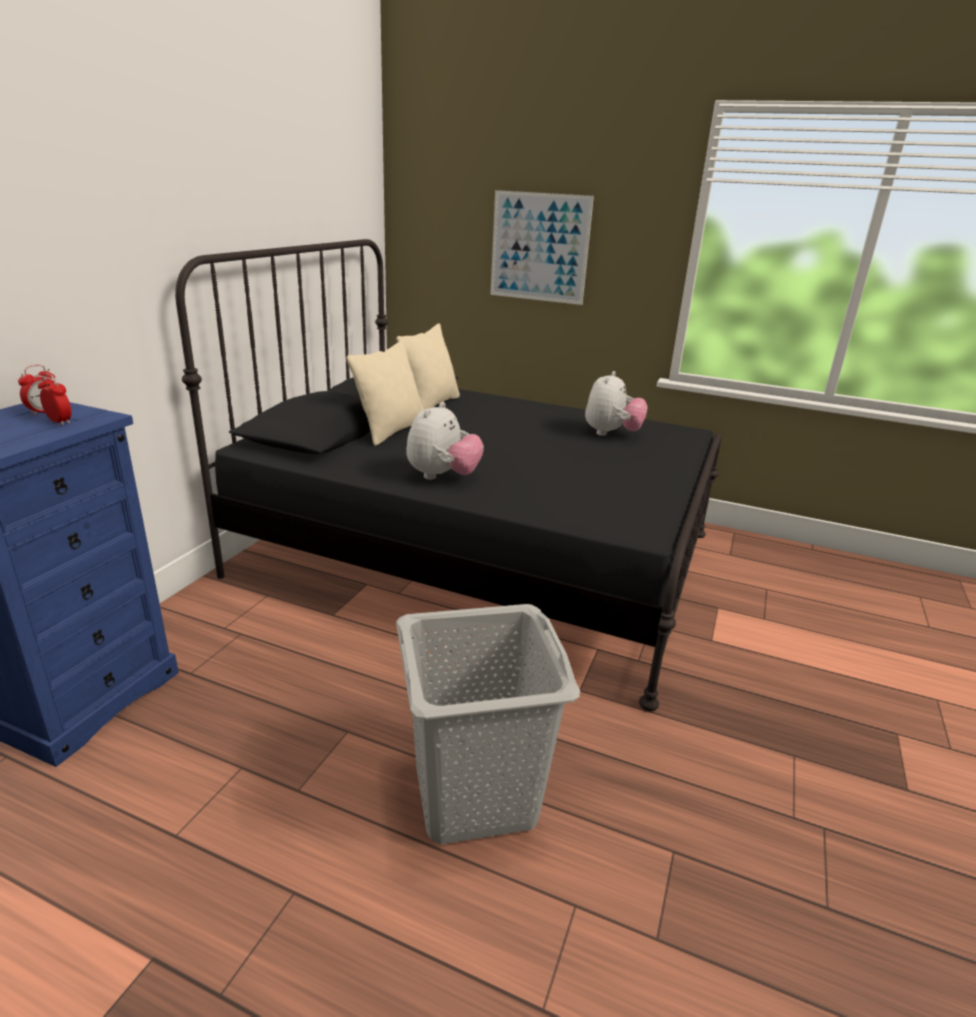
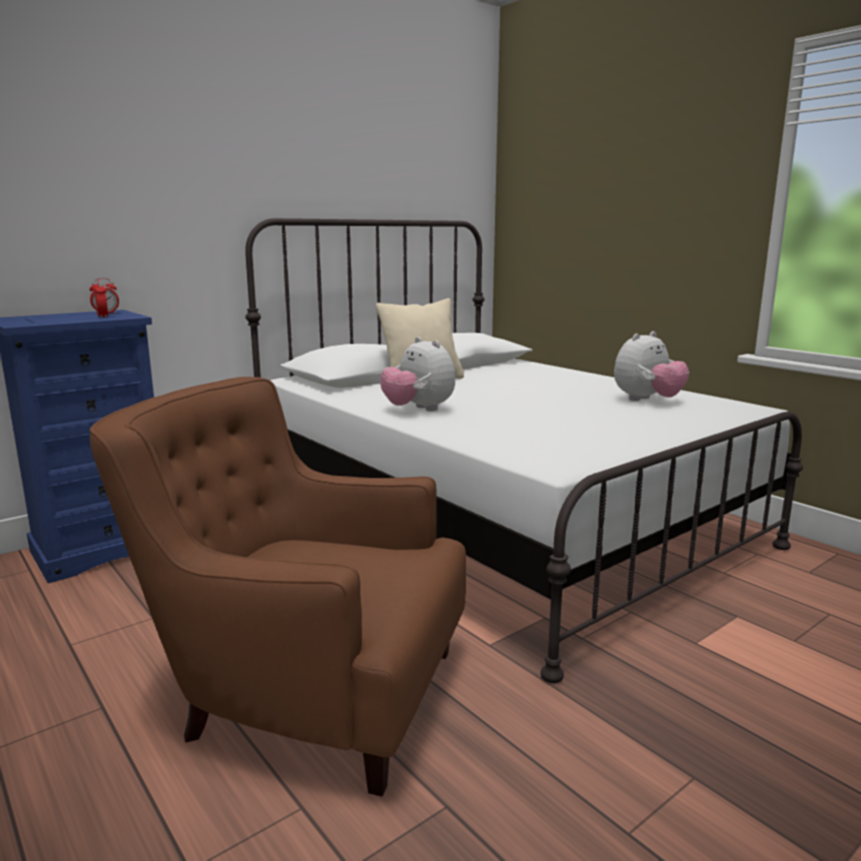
camera: 30 degrees right, 10 degrees down
(430, 404) = (487, 368): beige pillow -> none
(443, 476) = (418, 410): plush toy -> plush toy turned 90 degrees clockwise
(473, 793) = (303, 691): grey laundry basket -> brown armchair
(479, 554) = (500, 519): black bed -> white bed
(539, 247) = (622, 219): picture -> none

